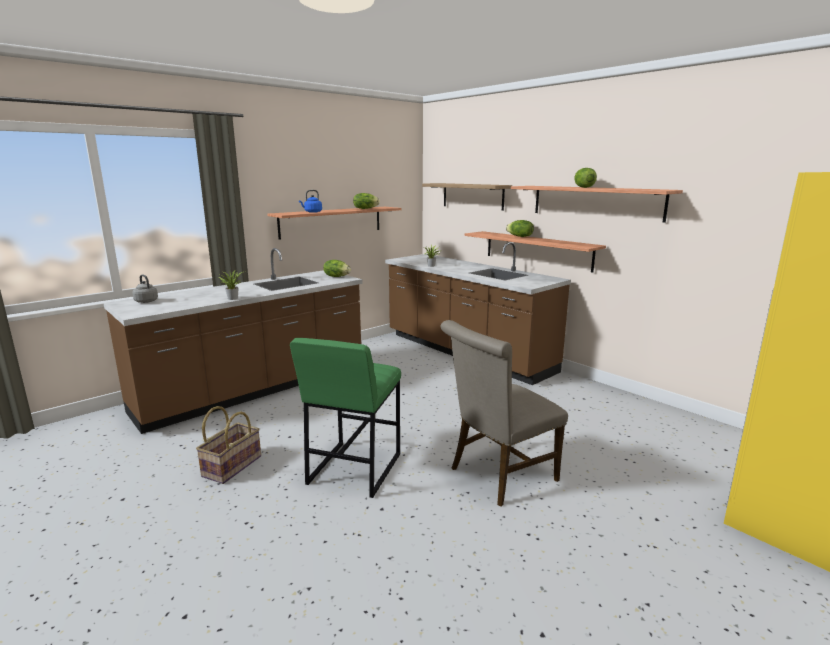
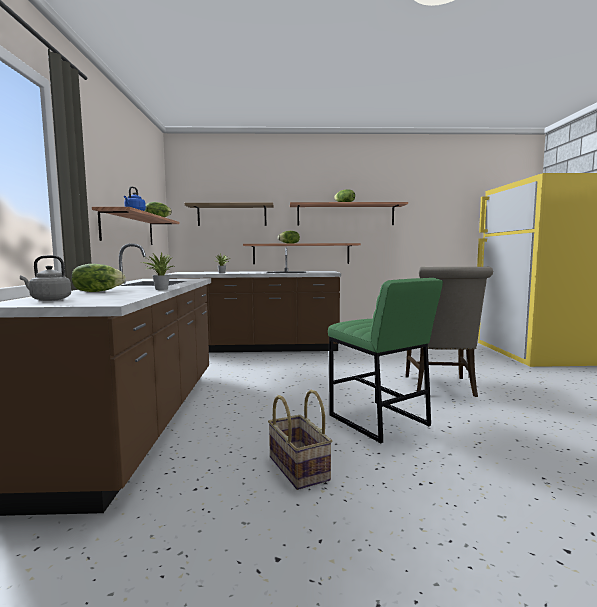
camera: 50 degrees left, 10 degrees down
(337, 276) = (180, 279): lettuce -> lettuce (97, 291)

